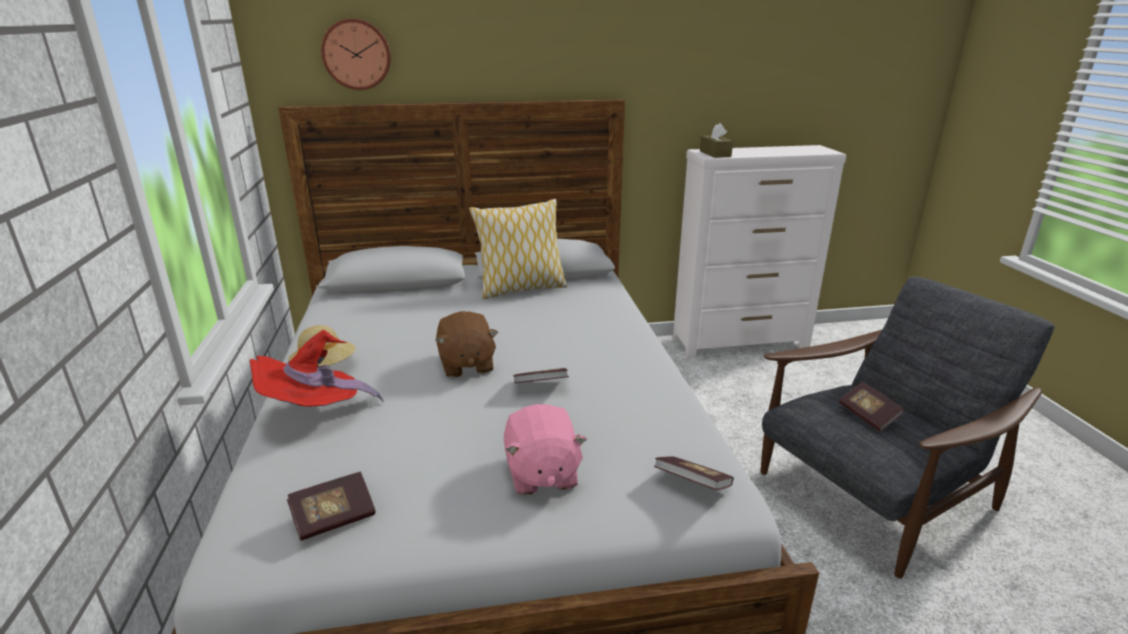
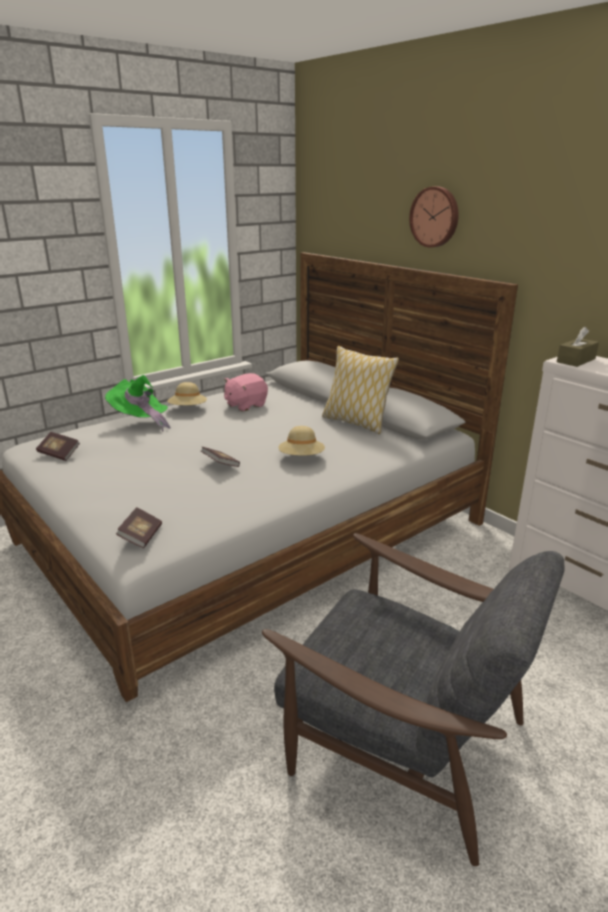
camera: 60 degrees right, 0 degrees up
(316, 412) = (140, 421): red hat -> green hat
(357, 54) = (345, 221): wall clock -> wall clock (435, 217)
(466, 365) = (224, 438): brown plush toy -> none
(541, 474) = (123, 489): pink plush toy -> pink plush toy (245, 405)
(575, 337) = (301, 458): none -> beige hat
(868, 415) = (380, 638): book -> none

